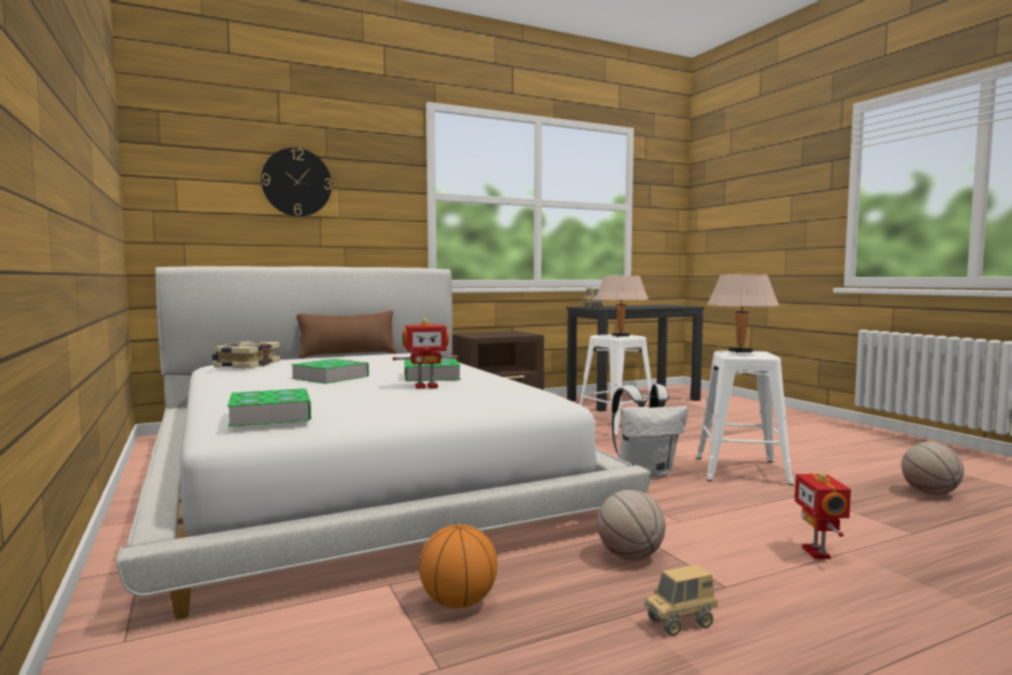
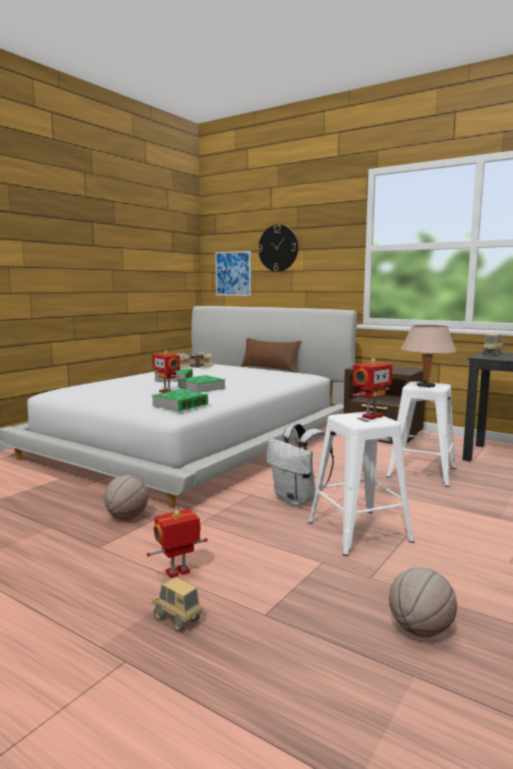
camera: 60 degrees right, 5 degrees up
(206, 215) = (233, 273): none -> picture
(270, 415) = (71, 389): book -> book (180, 405)
(458, 602) = (48, 493): basketball -> none
(680, 623) = (46, 540): toy truck -> toy truck (177, 620)
(740, 352) = (371, 416): beige table lamp -> toy robot

